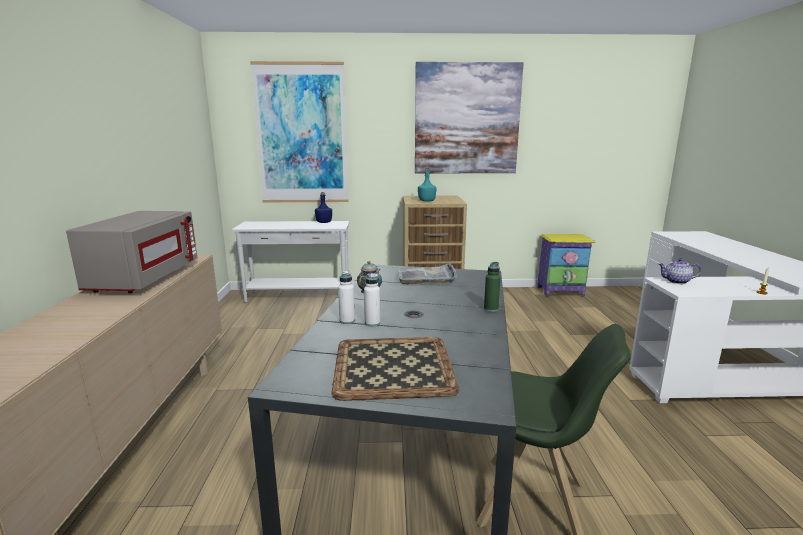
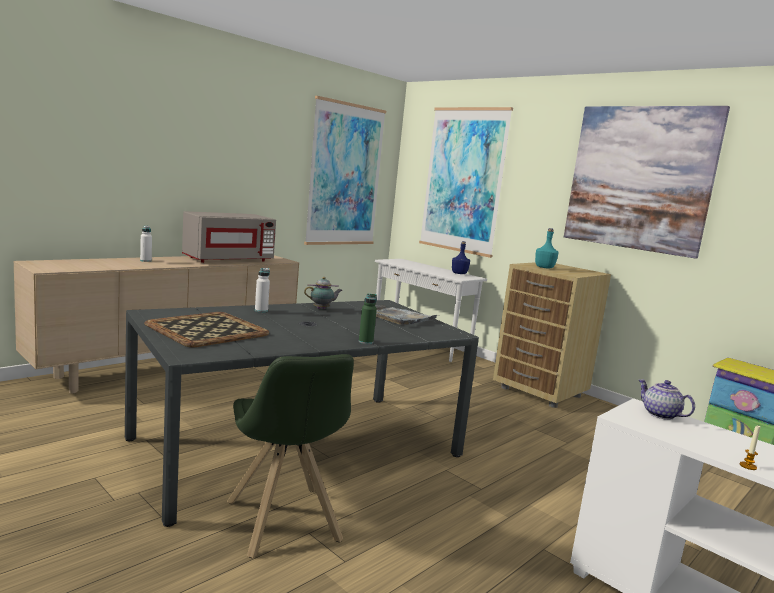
camera: 45 degrees right, 5 degrees down
(182, 143) = (345, 175): none -> picture
(372, 323) = (269, 316): white bottle -> white bottle (145, 261)

